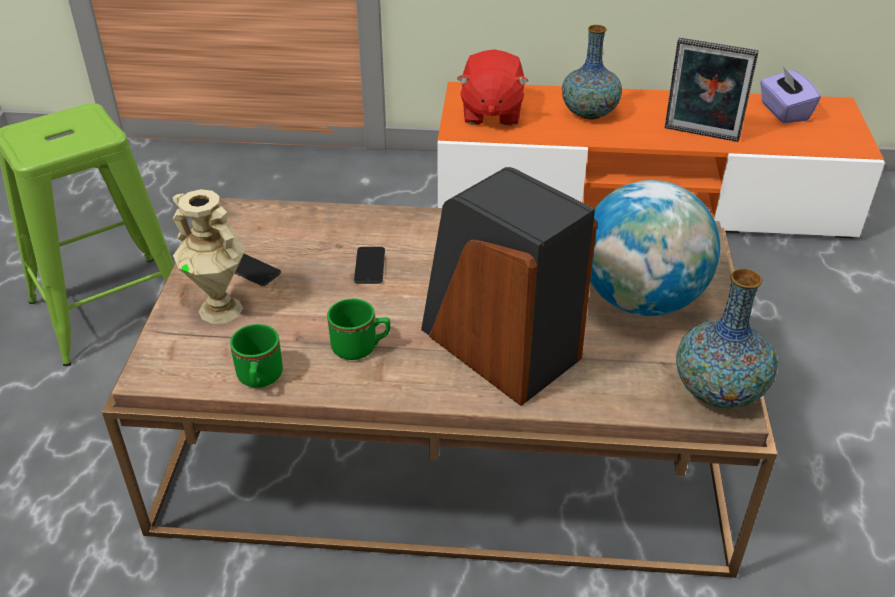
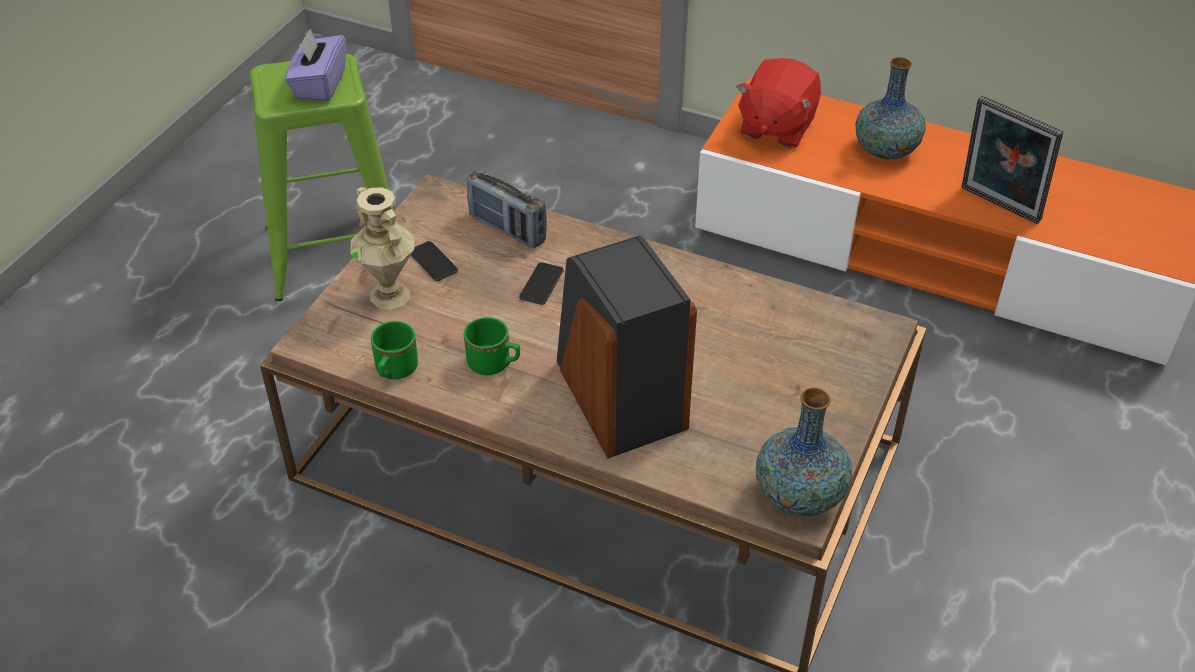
camera: 20 degrees right, 5 degrees up
(311, 226) = (507, 229): none -> radio
(641, 300) = (781, 385): globe -> none
(783, 112) = (1117, 197): purple tissue box -> purple tissue box (319, 85)

